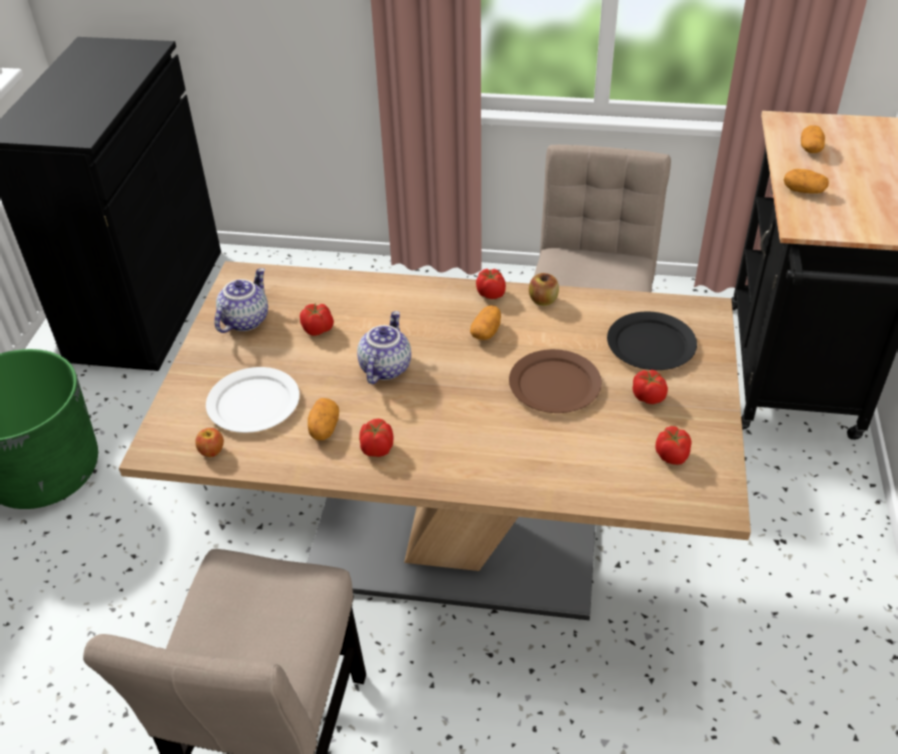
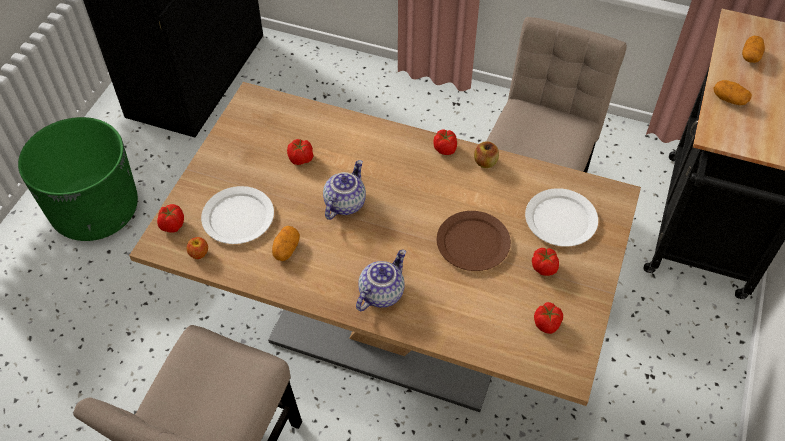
camera: 10 degrees right, 10 degrees up
(244, 320) = (246, 140): teapot -> teapot (381, 292)
(376, 449) = (321, 275): tomato -> tomato (172, 225)
(486, 332) = (432, 184): potato -> none
(651, 344) = (561, 219): black plate -> white plate

